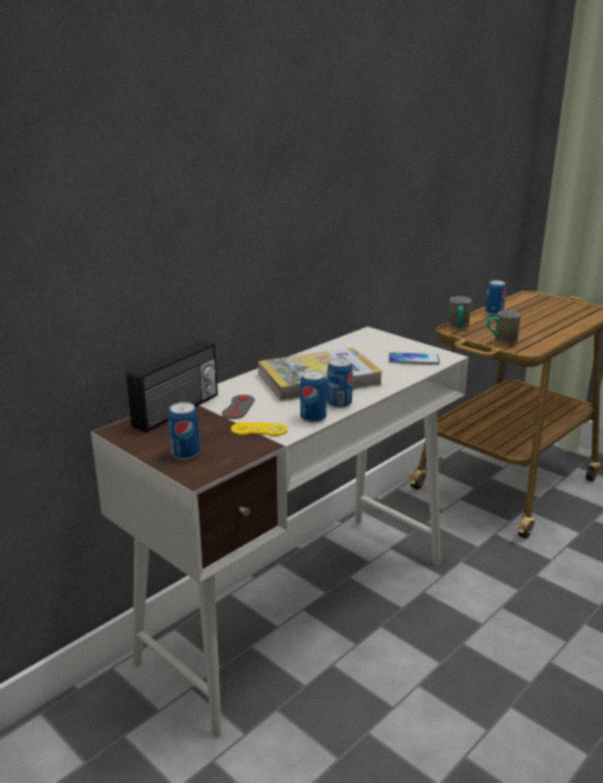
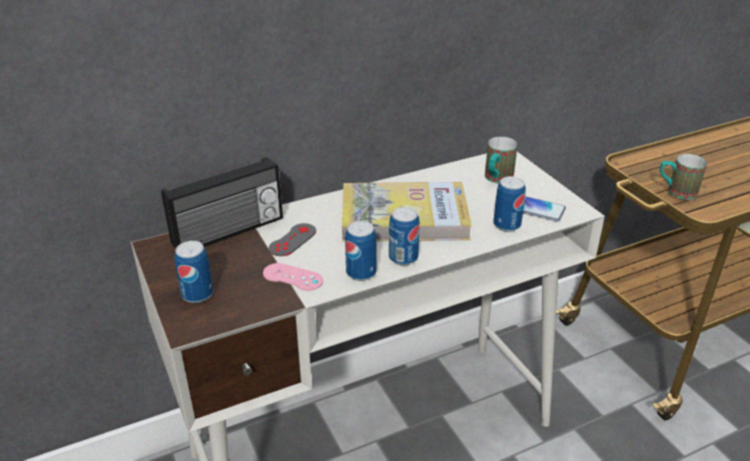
camera: 20 degrees right, 10 degrees up
(259, 429) = (293, 277): yellow game controller -> pink game controller
(458, 327) = (634, 161): mug -> mug (496, 179)
(494, 313) = (694, 145): can -> can (507, 225)

